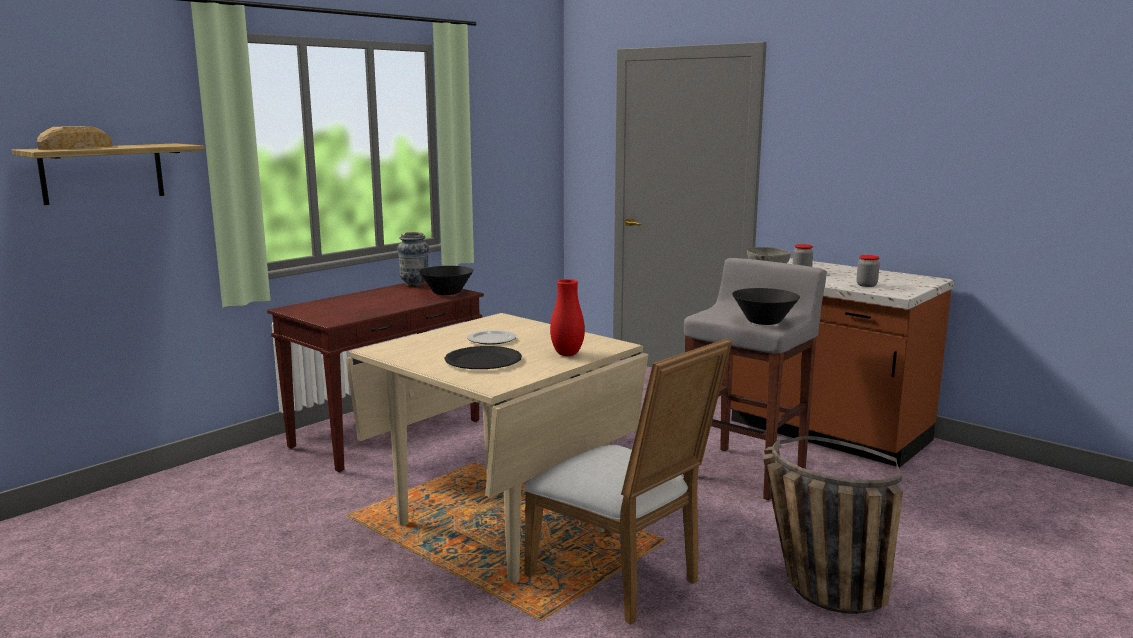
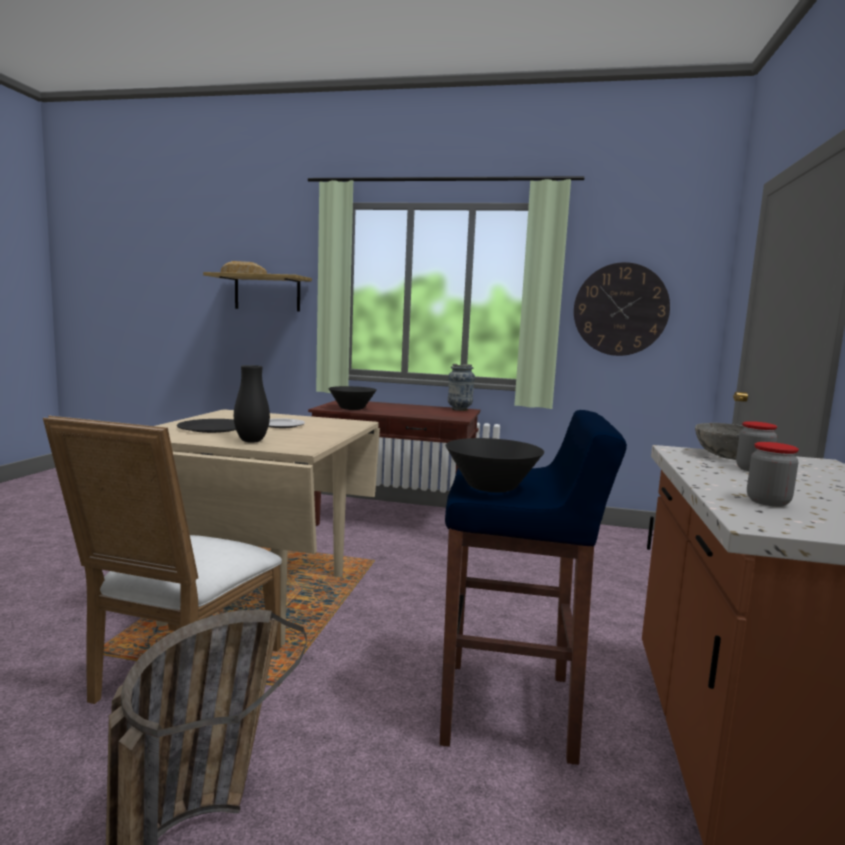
camera: 60 degrees right, 5 degrees down
(446, 293) = (449, 416): black bowl -> black bowl (352, 408)
(501, 153) = (620, 309): none -> wall clock
(567, 354) = (251, 441): red vase -> black vase
(745, 472) = (511, 710): grey stool -> blue stool

